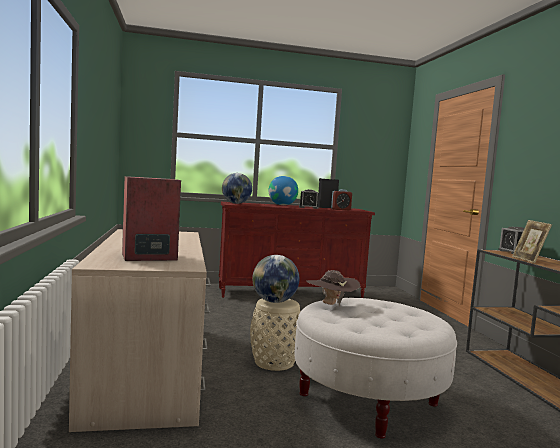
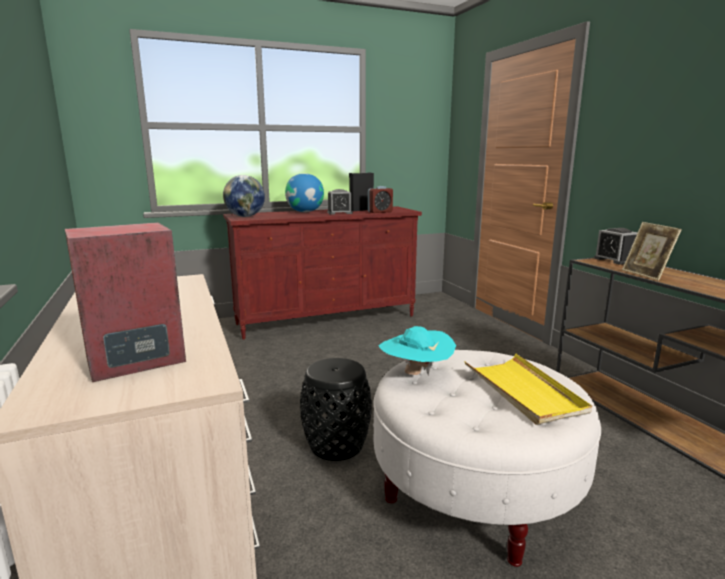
camera: 10 degrees left, 10 degrees up
(274, 301) = (330, 369): globe -> none
(274, 362) = (337, 445): beige stool -> black stool
(330, 305) = (415, 374): brown hat -> turquoise hat
(403, 320) = (523, 391): none -> yellow tray

